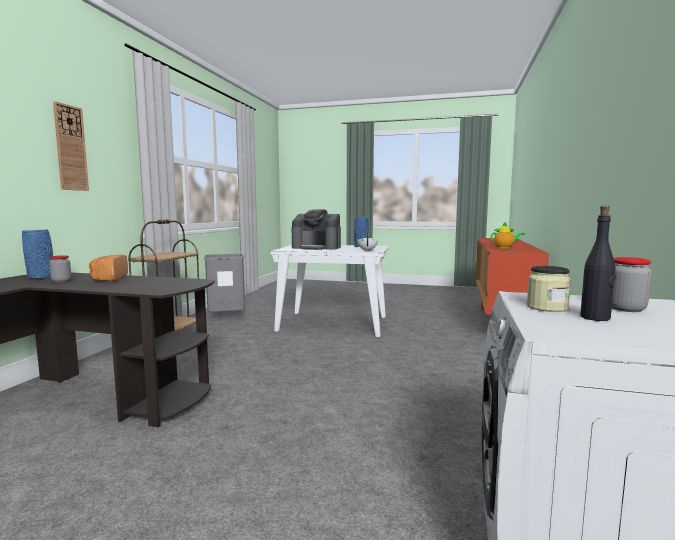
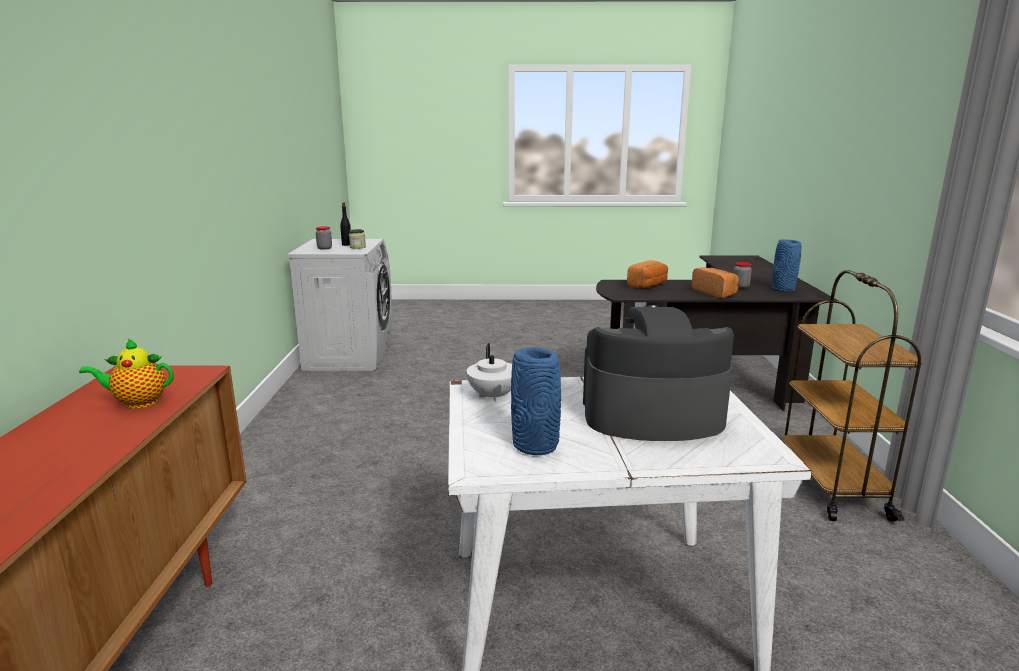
camera: 165 degrees right, 10 degrees up
(70, 148) = (897, 146): wall clock -> none
(138, 286) = (648, 285): none -> bread
(226, 317) = (904, 599): grey trash can -> none

